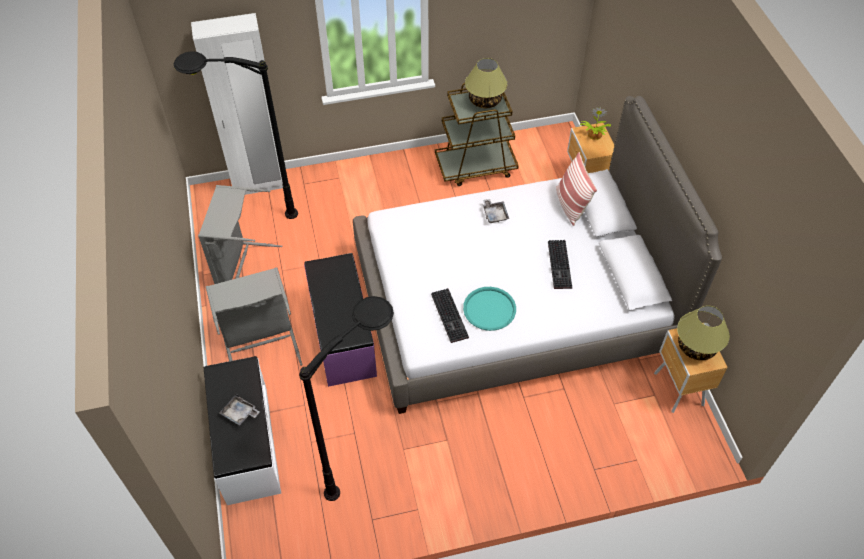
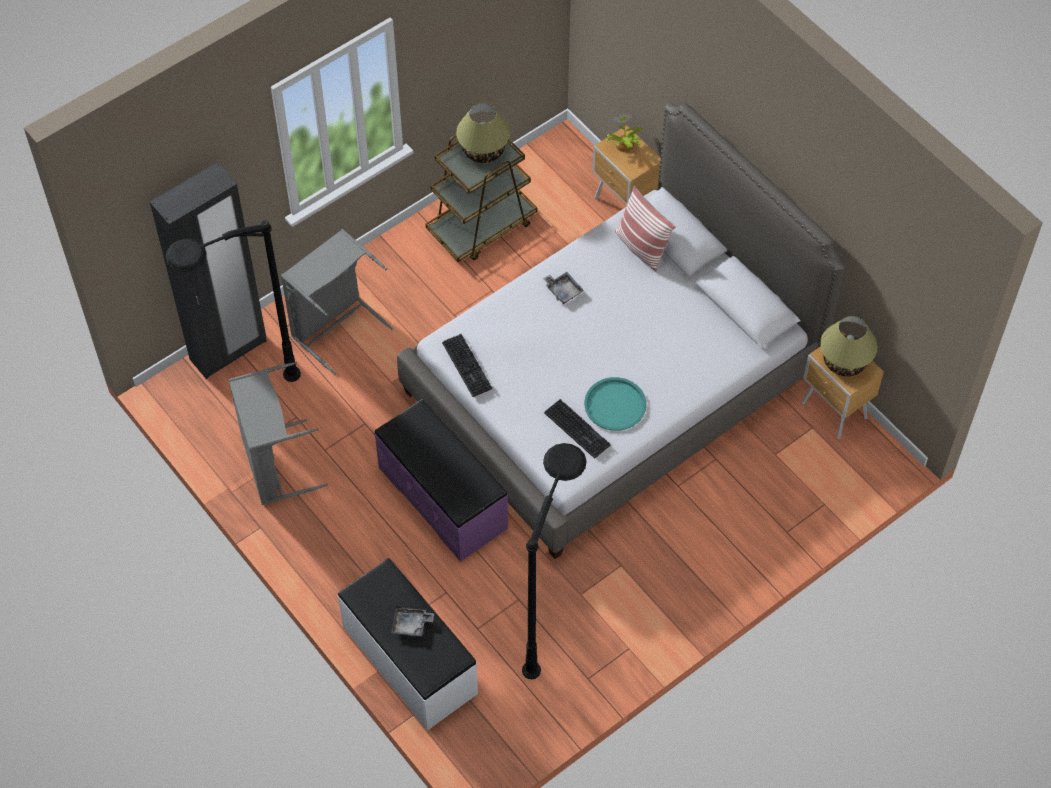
camera: 25 degrees left, 5 degrees up
(260, 185) = (228, 351): white wardrobe -> black wardrobe
(261, 345) = (356, 547): grey laundry basket -> grey laundry basket (335, 327)
(561, 265) = (665, 324): keyboard -> keyboard (469, 366)

